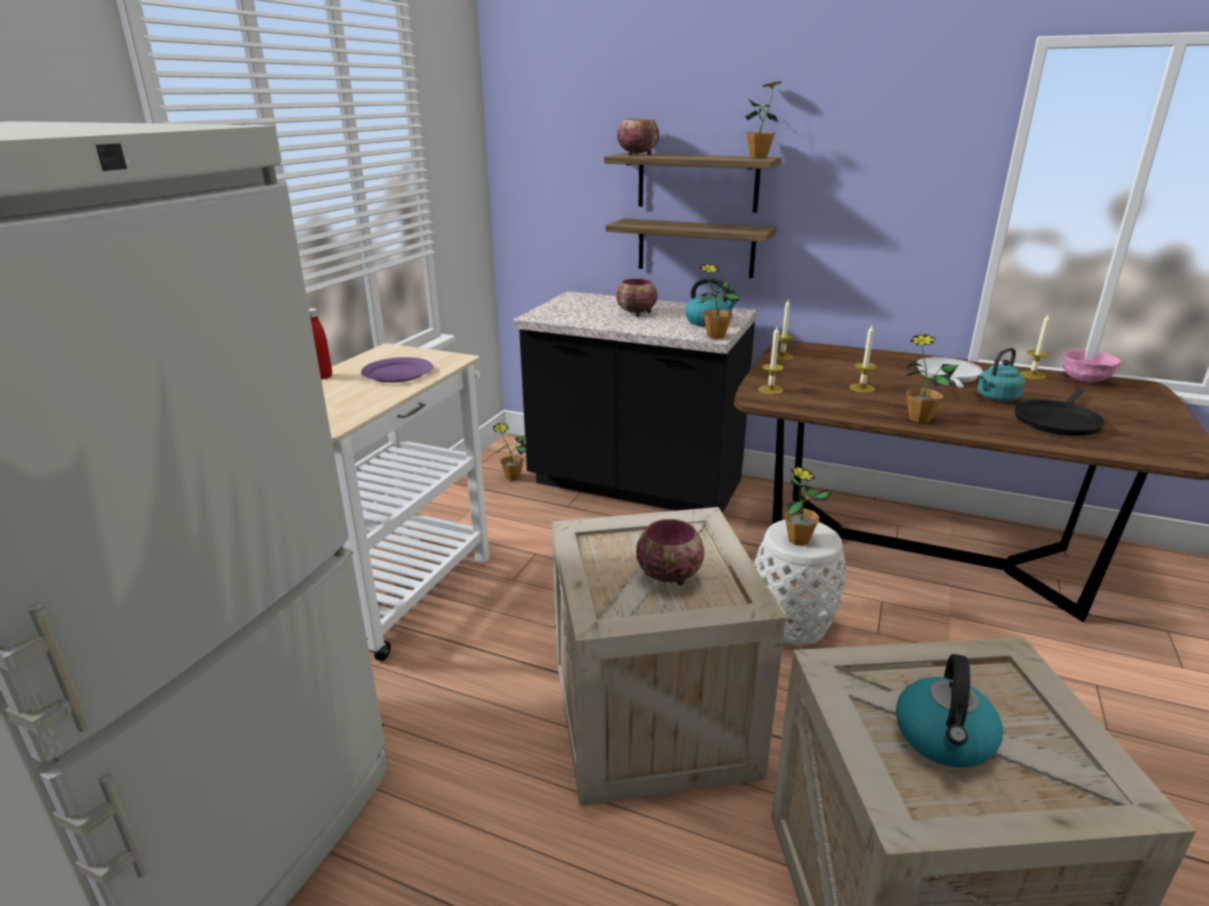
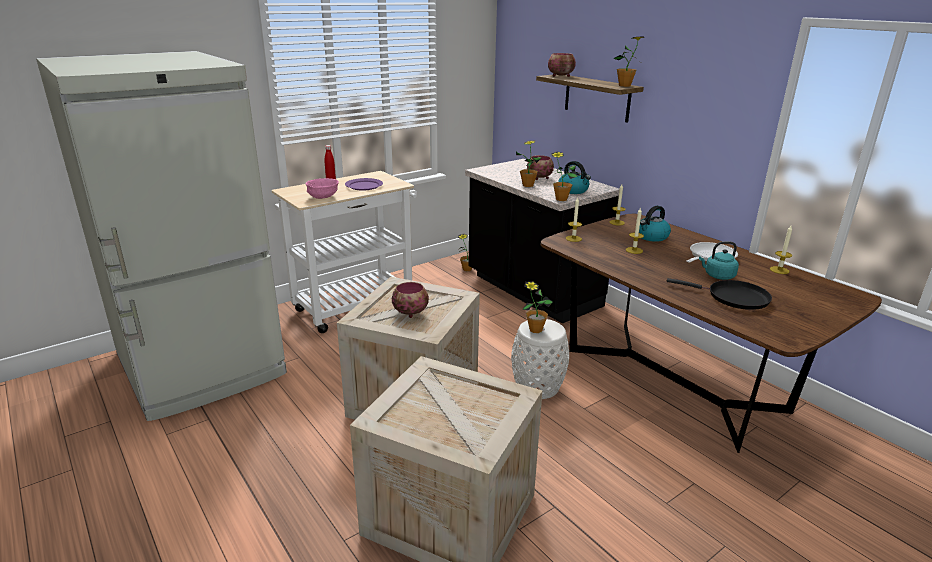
camera: 30 degrees right, 0 degrees up
(695, 248) = (593, 141): shelf -> none
(919, 419) = (637, 274): potted plant -> potted plant (528, 185)
(944, 739) = (434, 406): kettle -> kettle (651, 237)
(1057, 421) = (733, 297): black frying pan -> black frying pan turned 135 degrees counterclockwise
(1086, 379) = (818, 282): pink bowl -> pink bowl (323, 197)

